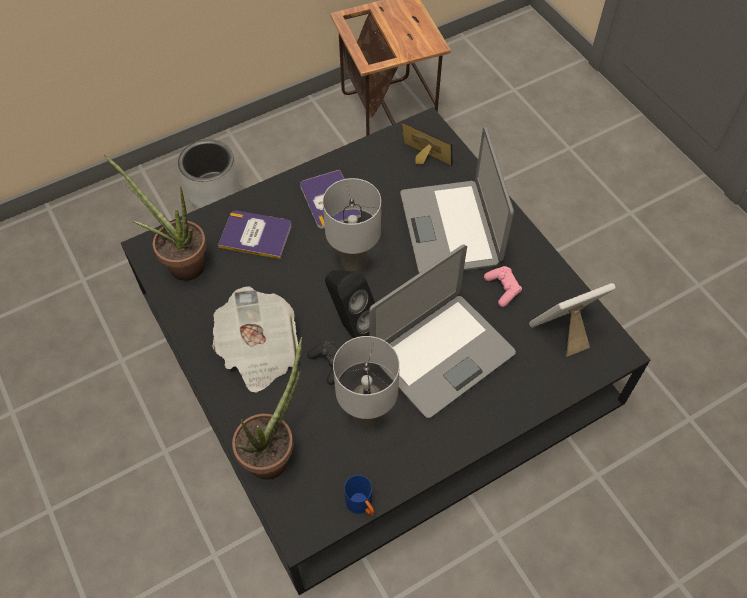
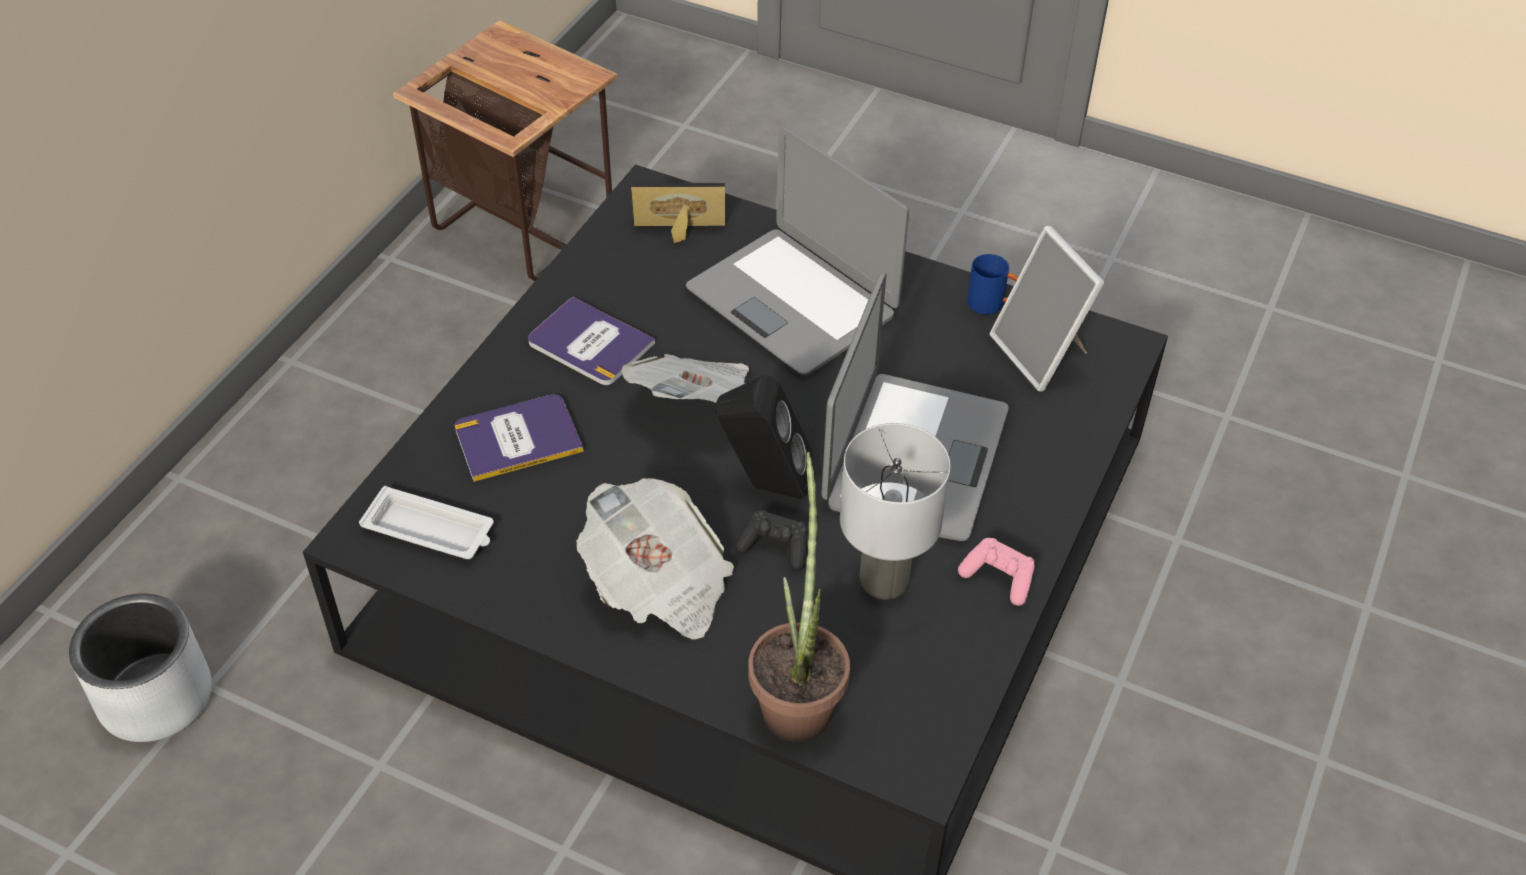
camera: 35 degrees left, 10 degrees down
(180, 263) = (431, 530): potted plant -> white tray
(213, 192) = (333, 454): grey planter -> grey planter (155, 698)
(355, 262) = (697, 404): white table lamp -> newspaper
(362, 505) = (973, 693): blue mug -> blue mug (992, 305)
(502, 289) = (924, 342): pink game controller -> pink game controller (998, 578)
(564, 331) = (1041, 354): picture frame -> picture frame turned 60 degrees counterclockwise

